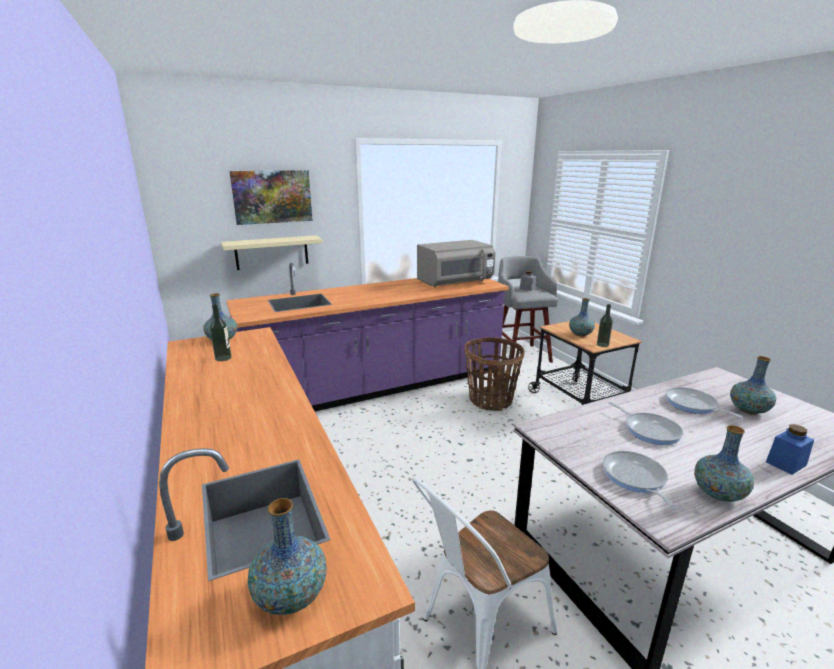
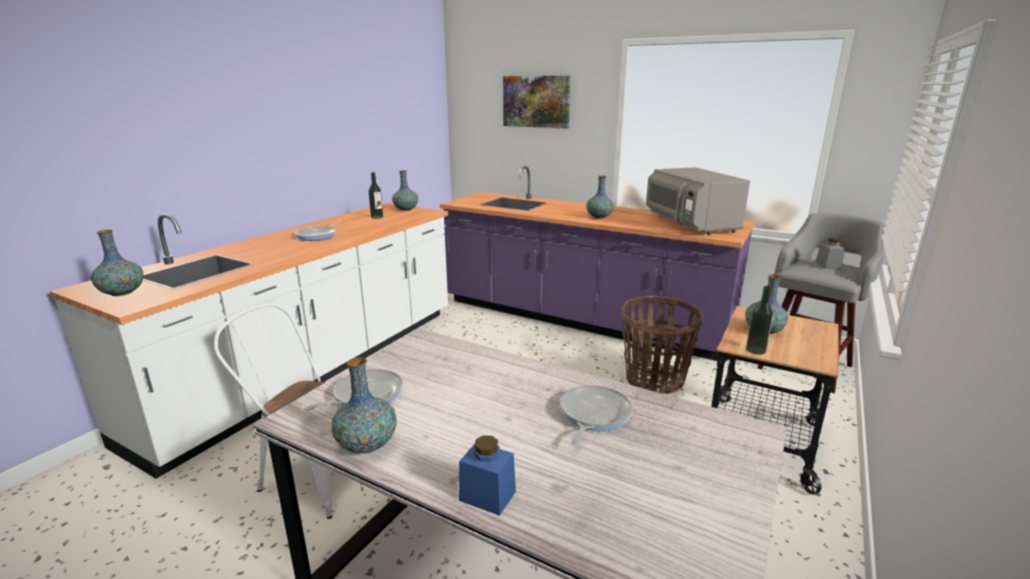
camera: 55 degrees right, 0 degrees up
(272, 252) = (530, 156): beige shelf -> none
(455, 283) = (690, 224): grey microwave -> grey microwave turned 45 degrees clockwise
(649, 430) = (480, 392): frying pan -> frying pan (318, 235)
(748, 410) = (637, 461): vase -> vase (599, 217)

